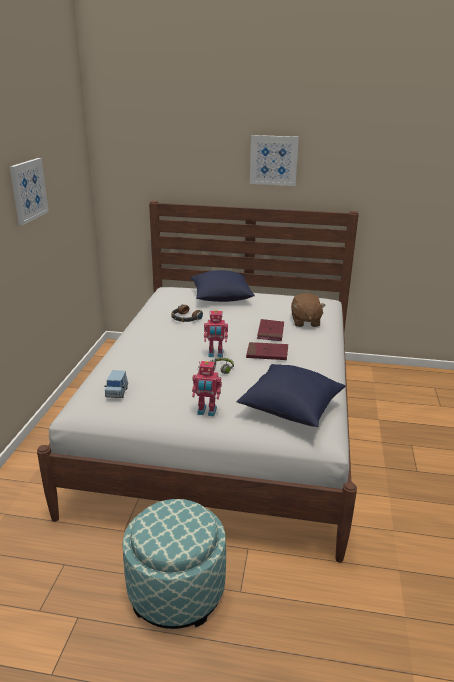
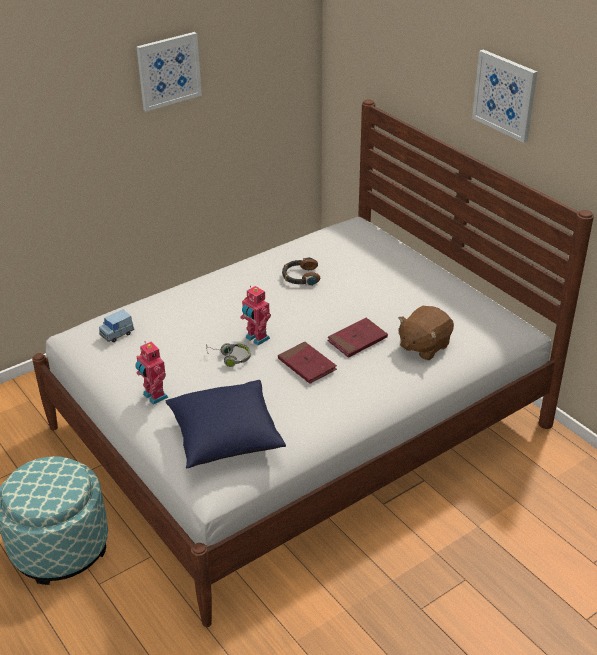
camera: 45 degrees right, 10 degrees up
(221, 298) = (386, 265): blue pillow -> none

